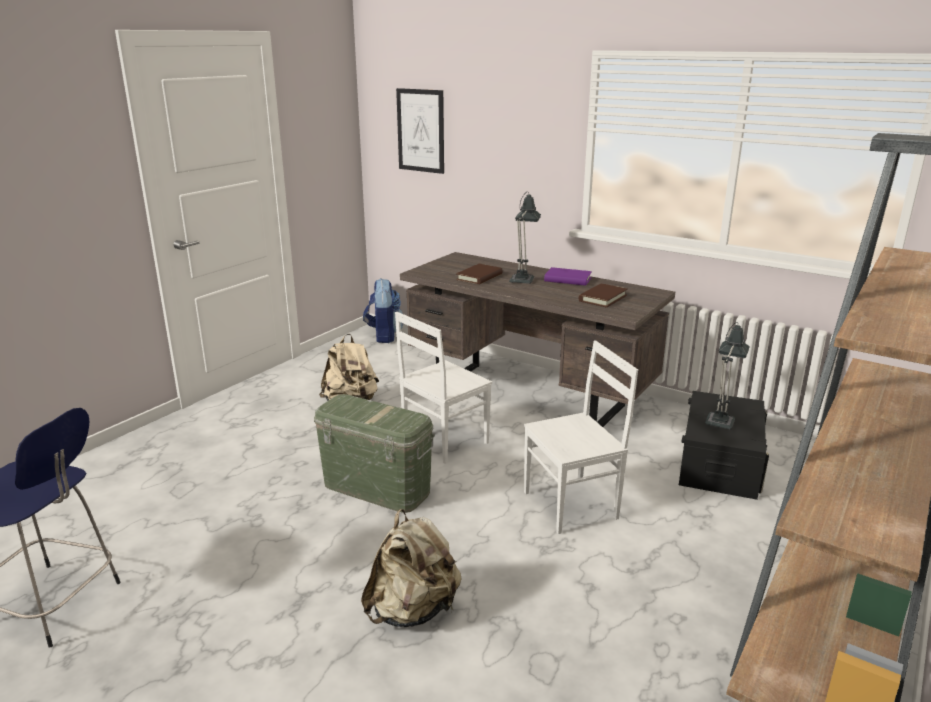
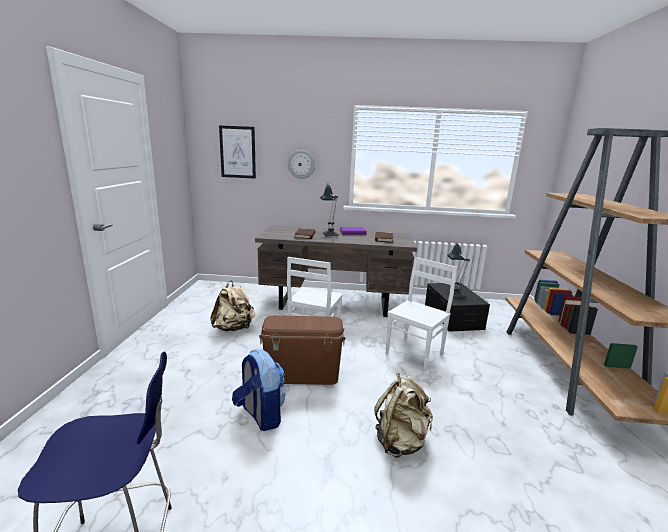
camera: 30 degrees left, 5 degrees down
(377, 488) = (302, 374): green storage box -> brown storage box
(384, 336) = (215, 285): backpack -> backpack (260, 415)
(509, 153) = (301, 164): none -> wall clock

